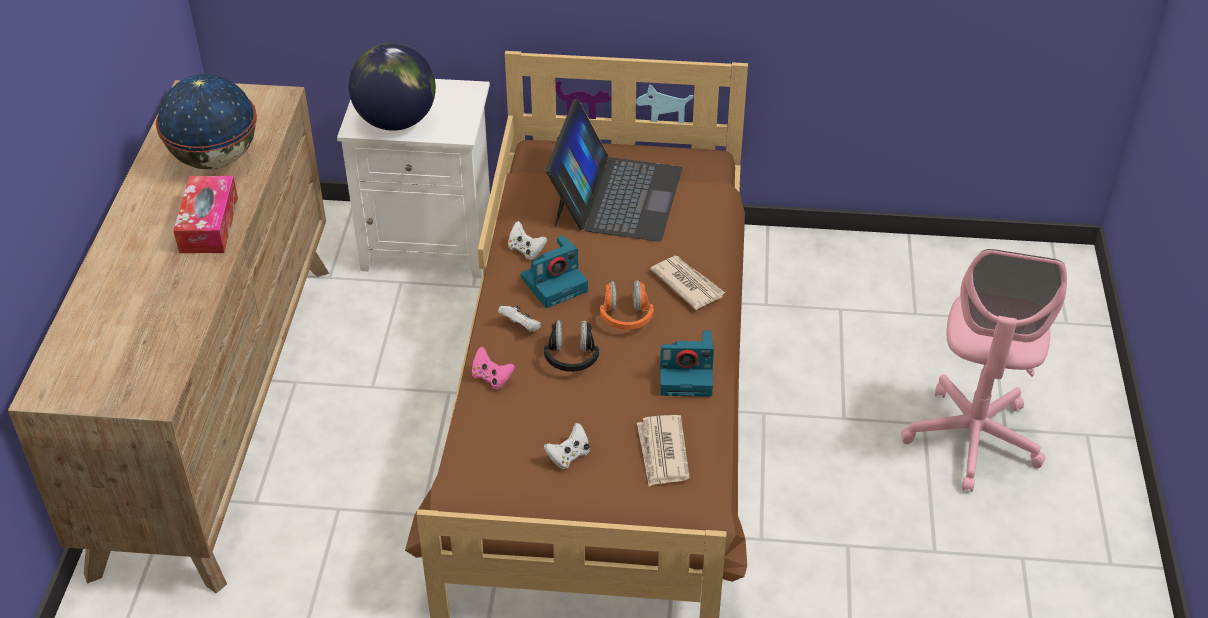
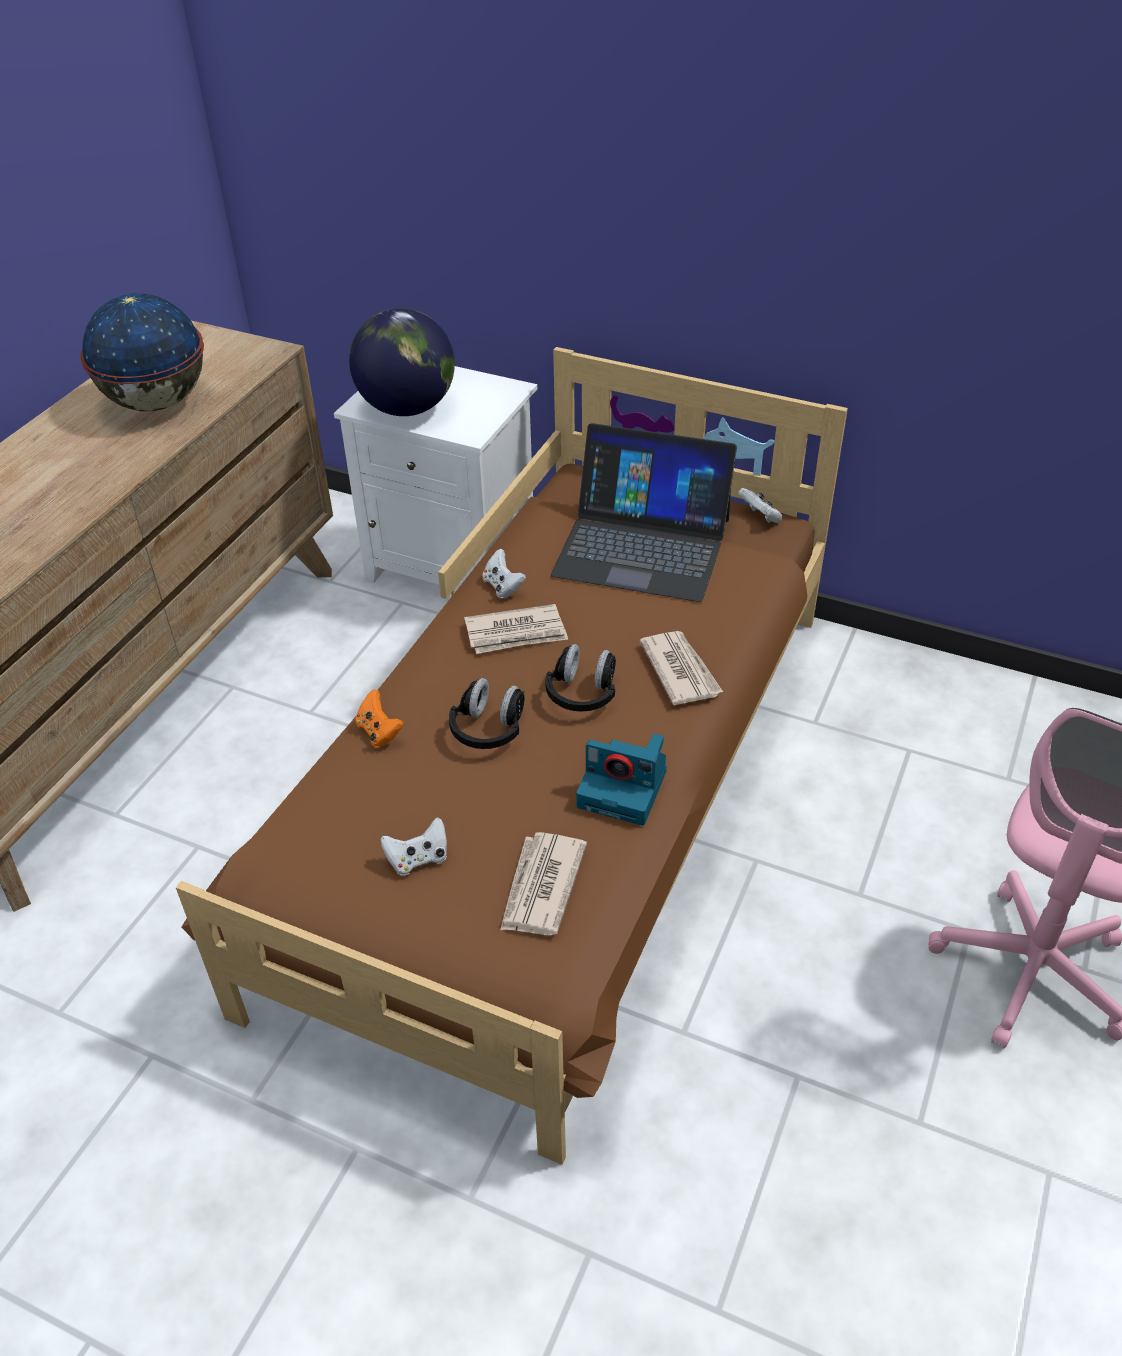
camera: 20 degrees right, 0 degrees up
(209, 225) = (99, 471): tissue box -> none
(492, 378) = (379, 732): pink game controller -> orange game controller
(521, 327) = (448, 678): white game controller -> white game controller (760, 517)
(555, 283) = (516, 633): camera -> newspaper
(616, 196) = (642, 546): laptop -> laptop turned 75 degrees clockwise
(626, 316) = (582, 694): orange headphones -> black headphones

